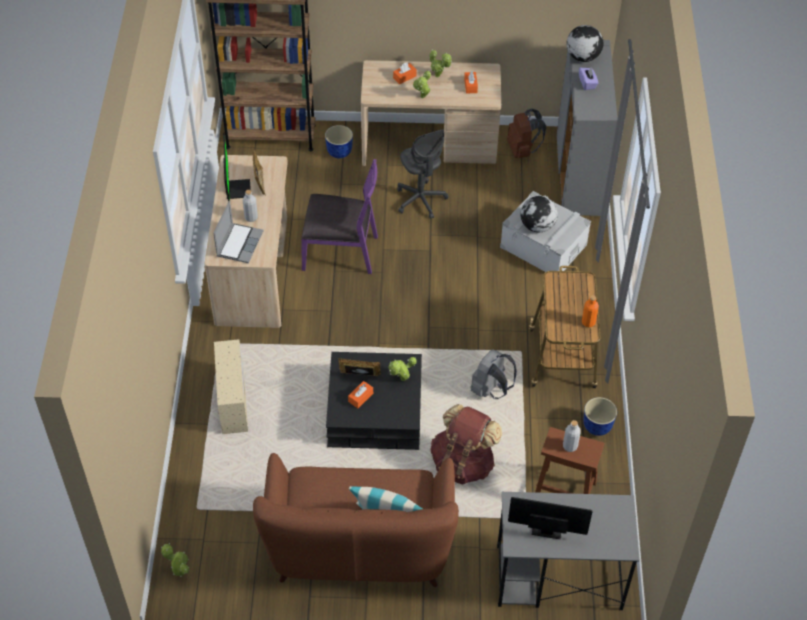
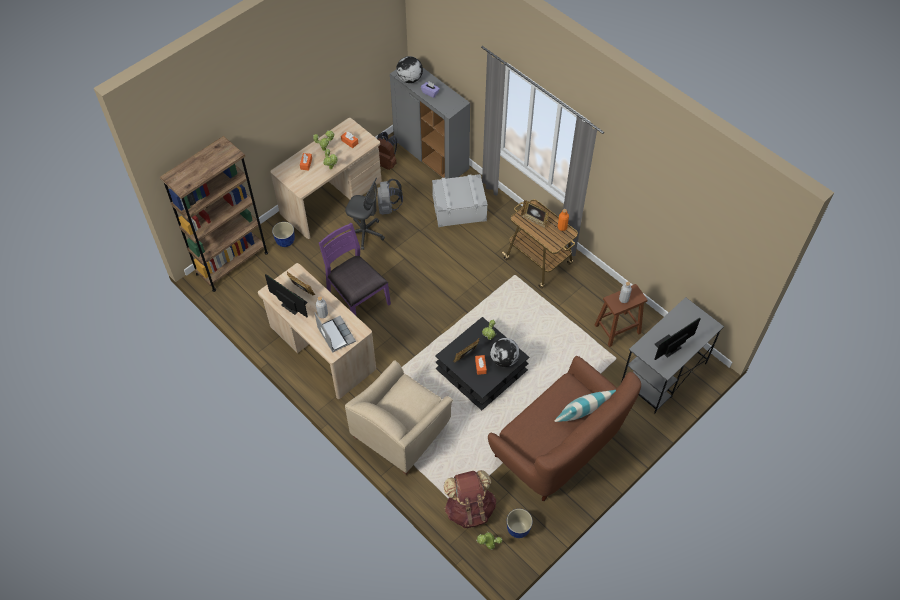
camera: 45 degrees left, 5 degrees up
(233, 400) = (401, 431): beige storage box -> beige armchair
(341, 251) = (357, 298): purple chair -> purple chair turned 90 degrees counterclockwise
(463, 463) = (556, 357): brown backpack -> brown backpack (469, 509)
(491, 389) = (524, 307): grey backpack -> grey backpack (388, 207)
(537, 226) = (457, 198): globe -> globe (504, 360)
(567, 293) = (534, 220): none -> picture frame
(597, 426) = (594, 283): planter -> planter (517, 529)

